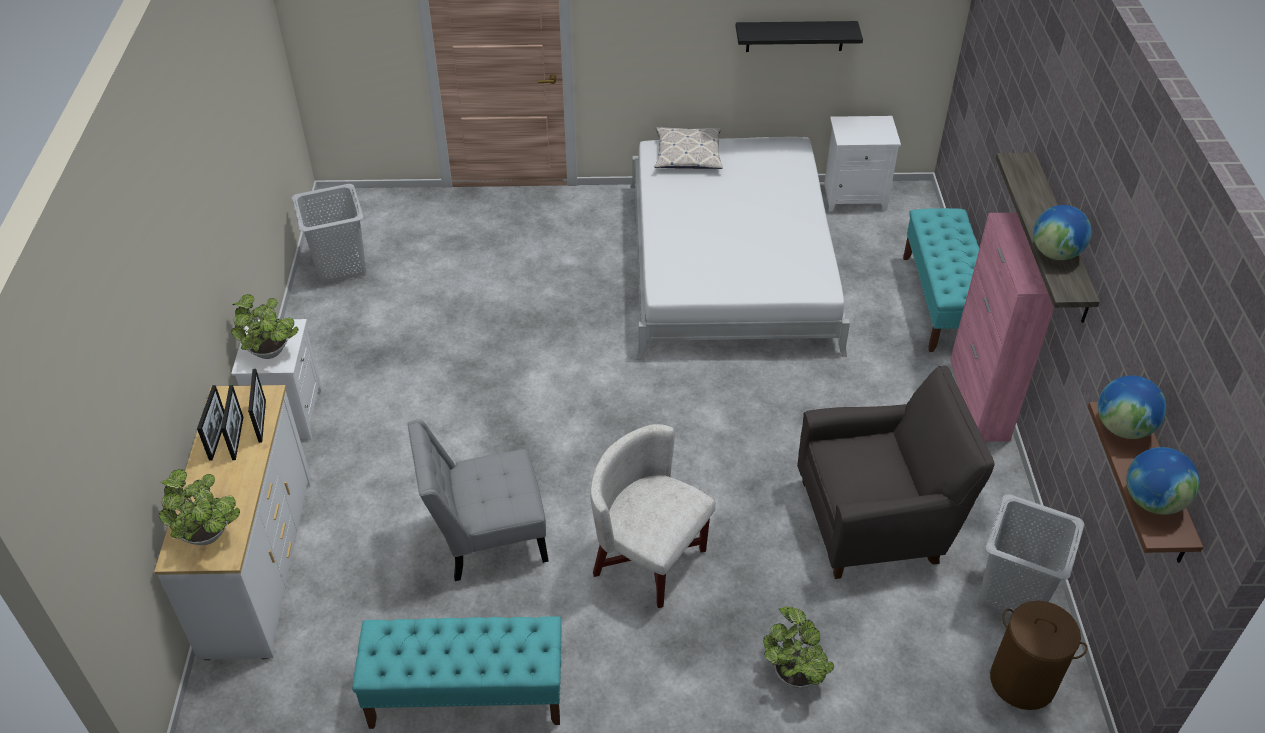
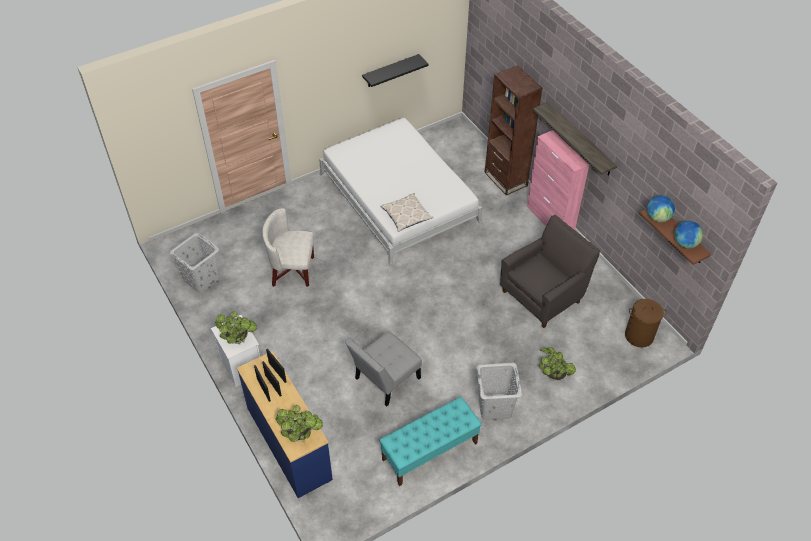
camera: 30 degrees left, 5 degrees up
(257, 564) = (288, 443): white dresser -> blue dresser
(649, 559) = (463, 356): white armchair -> white armchair (292, 270)
(688, 155) = (353, 149): pillow -> pillow (406, 215)
(855, 196) = (432, 138): white nightstand -> none
(941, 302) = (505, 179): turquoise bench -> brown bookcase
(1013, 594) = (614, 301): grey laundry basket -> grey laundry basket (495, 407)
(1055, 253) = (587, 149): globe -> none

